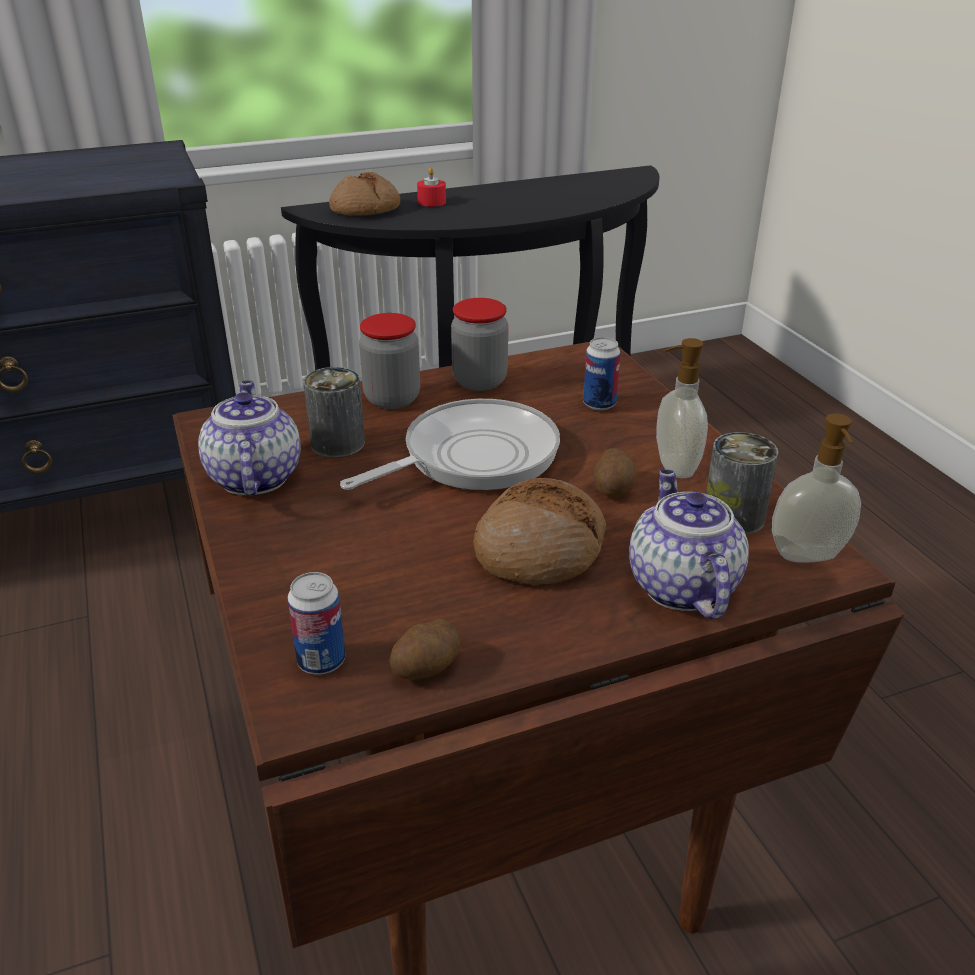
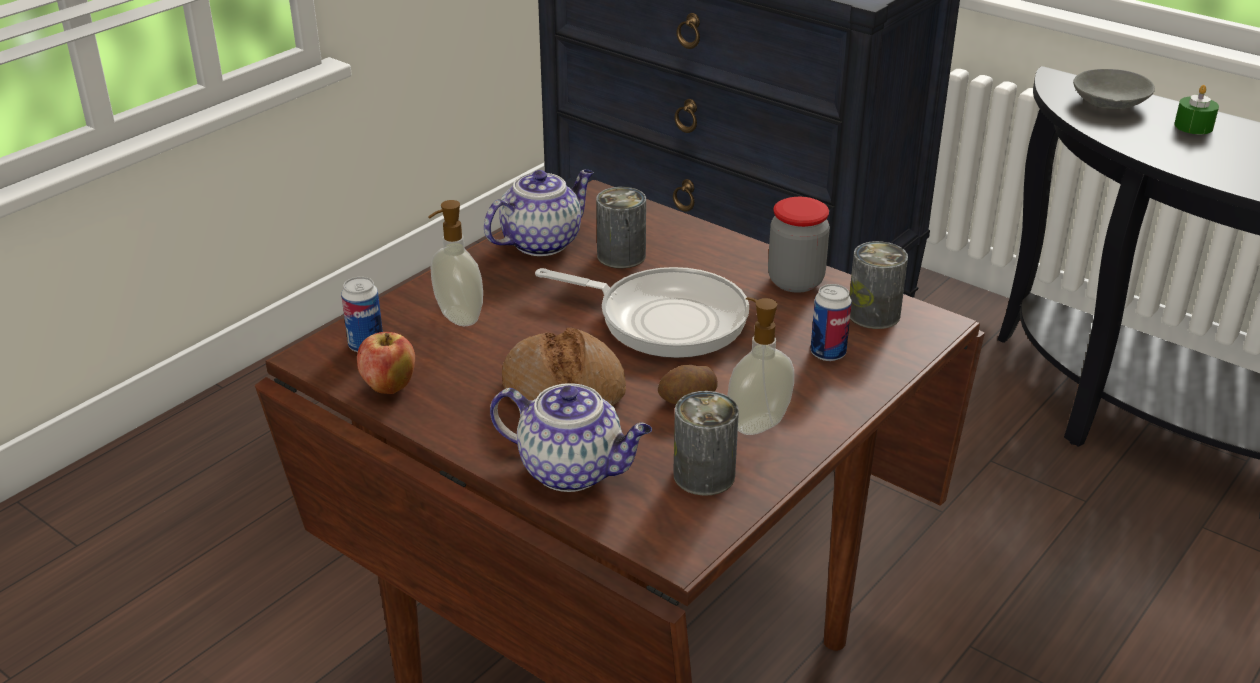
camera: 60 degrees right, 0 degrees up
(365, 209) = (1109, 103): bread -> grey bowl
(392, 399) = (715, 253): jar -> none
(427, 667) = (389, 387): potato -> apple
(431, 202) = (1193, 126): red candle -> green candle
(562, 369) = (873, 314): none -> can
(680, 585) = (573, 470): teapot -> teapot turned 60 degrees clockwise
(808, 556) = (679, 530): soap dispenser -> soap dispenser (457, 318)

